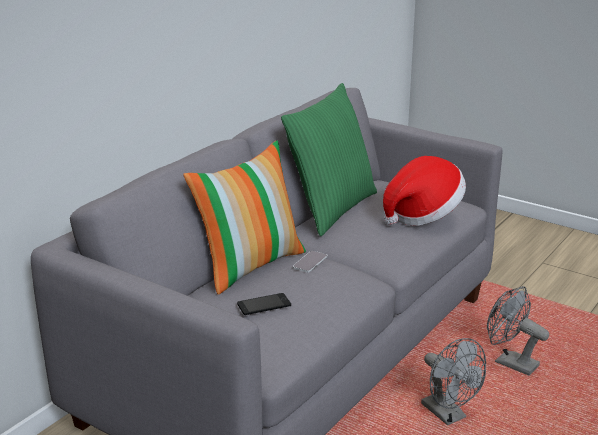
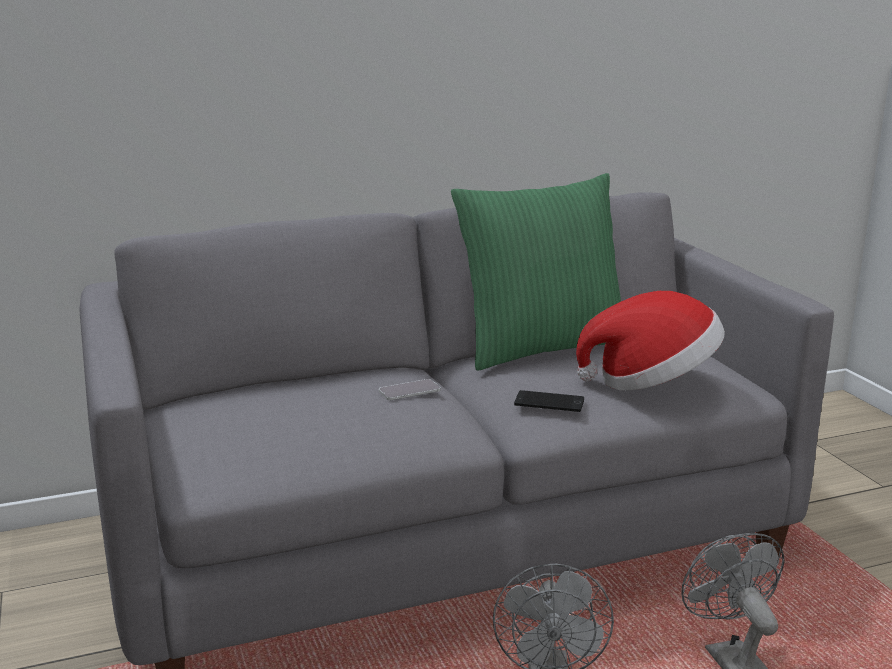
camera: 35 degrees right, 5 degrees down
(250, 265) = (345, 377): pillow -> none
(264, 305) = (285, 418): phone -> phone (549, 402)

